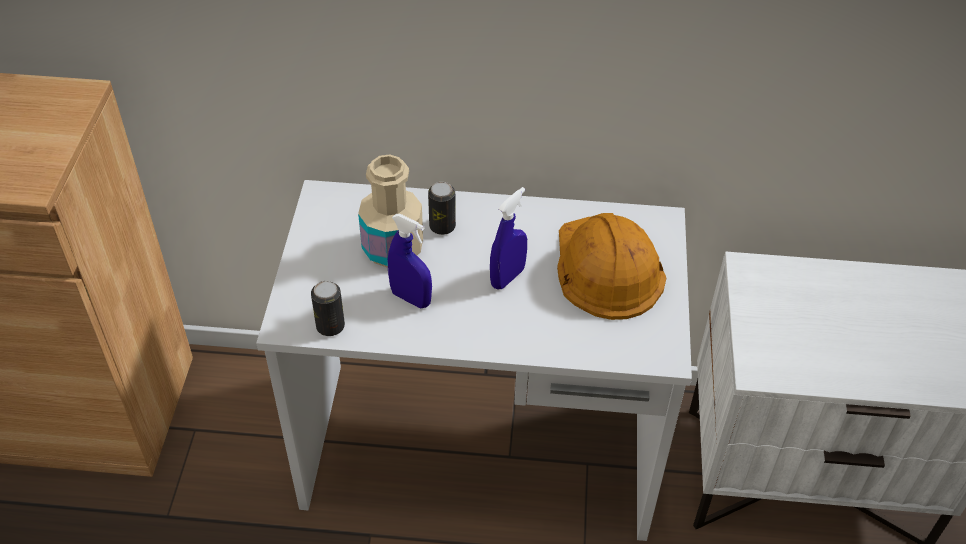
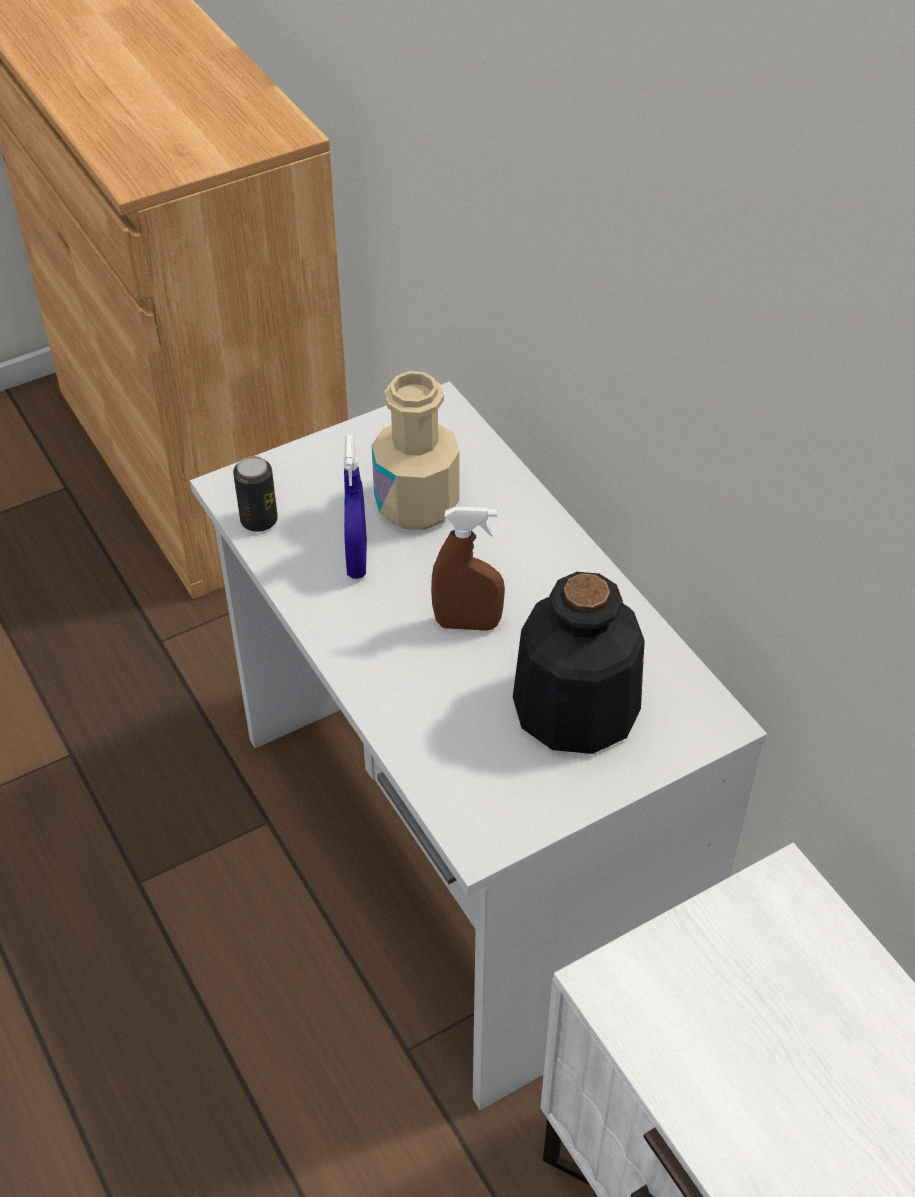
camera: 55 degrees right, 0 degrees up
(442, 226) = (491, 525): can -> none
(507, 277) = (467, 624): blue spray bottle -> brown spray bottle
(606, 267) = (574, 706): orange hard hat -> bottle

